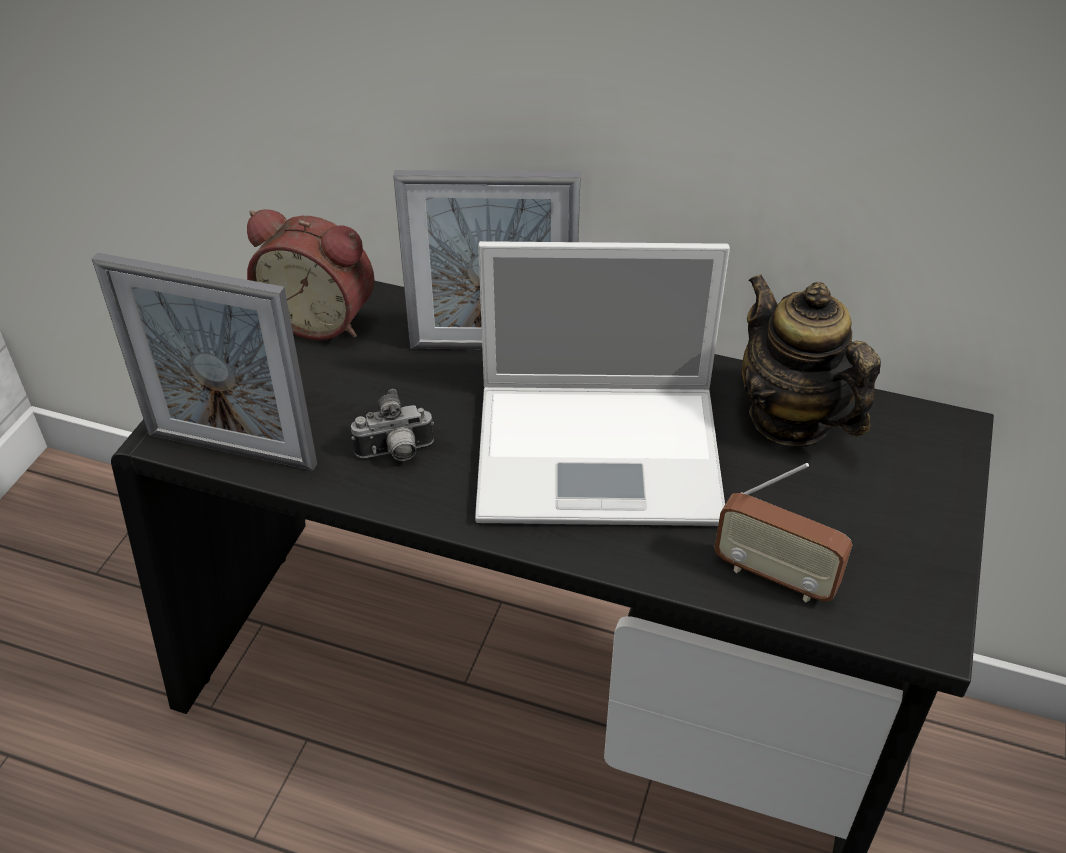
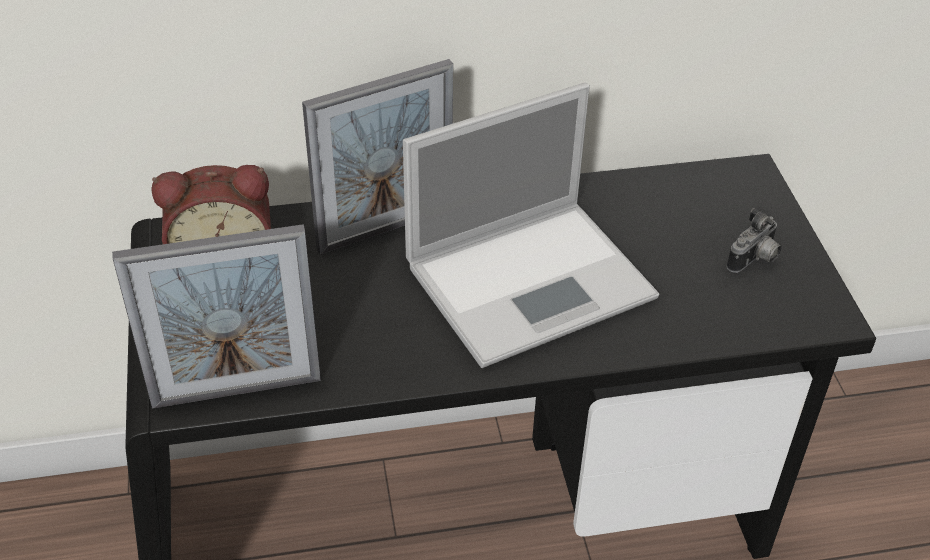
camera: 30 degrees left, 0 degrees up
(396, 453) = (377, 341): camera -> camera (754, 260)
(774, 576) = (713, 320): radio -> none
(791, 418) = (644, 204): teapot -> none

